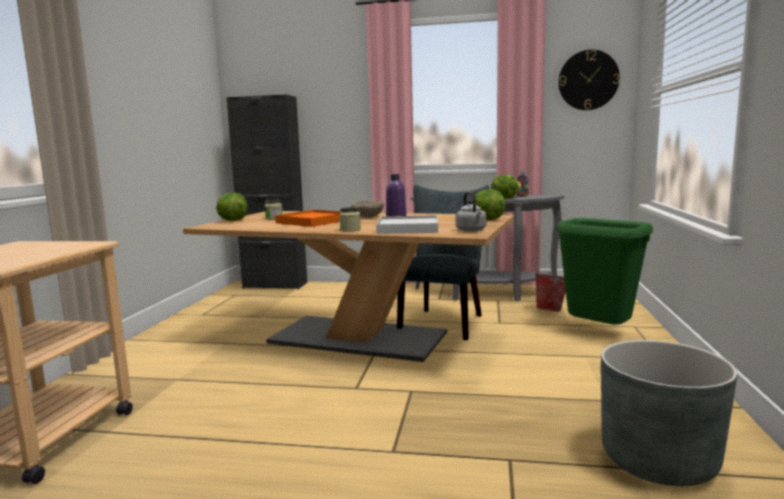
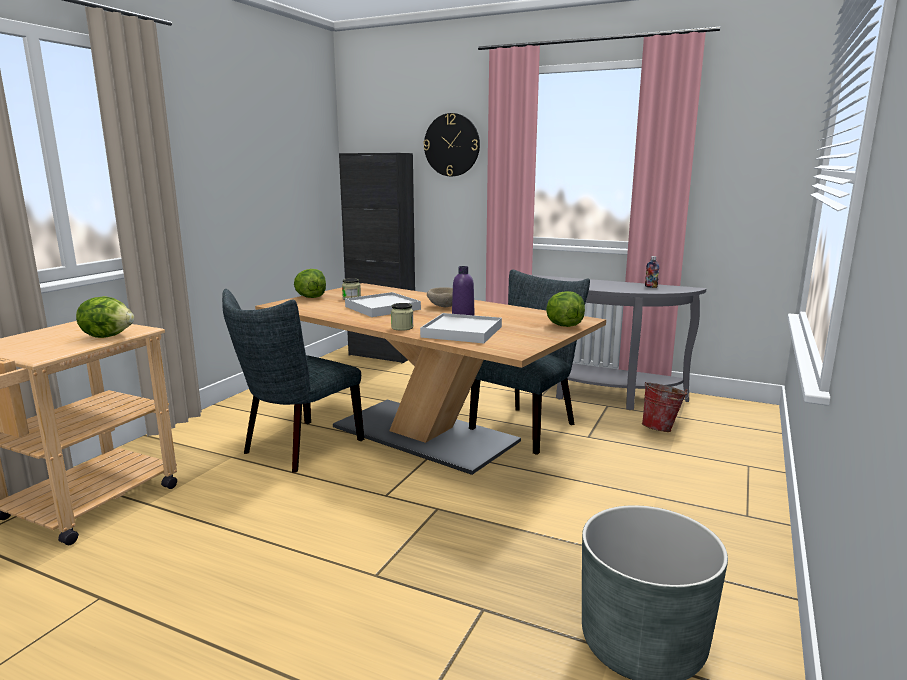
camera: 15 degrees right, 5 degrees up
(242, 363) = (297, 448): none -> grey chair
(312, 221) = (382, 308): orange tray -> white tray
(471, 230) = (523, 344): grey kettle -> none
(505, 198) = (625, 289): lettuce -> lettuce (108, 336)
(588, 80) = (755, 146): wall clock -> wall clock (452, 145)
(599, 332) = (697, 467): green trash can -> none

